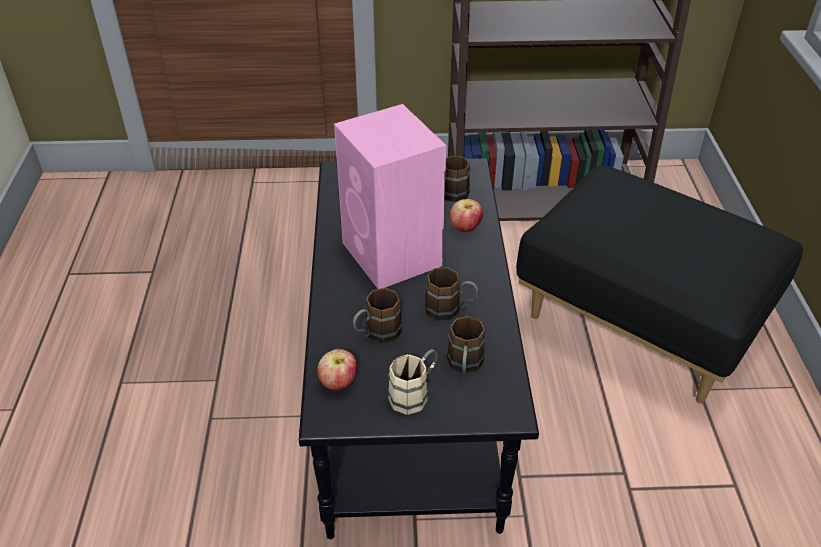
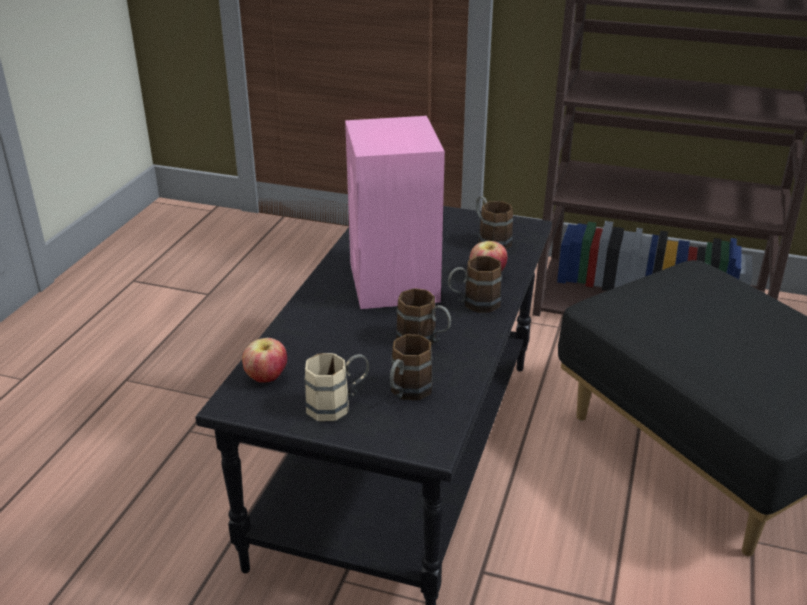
camera: 20 degrees right, 10 degrees down
(376, 334) = (333, 345): brown mug -> brown mug (473, 304)

